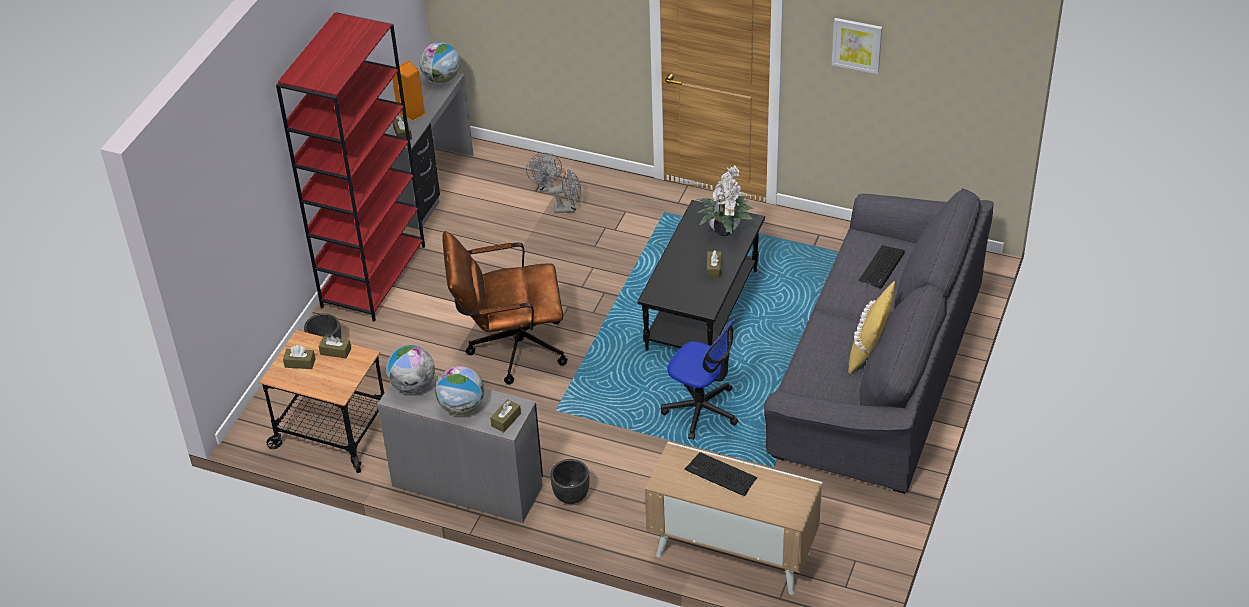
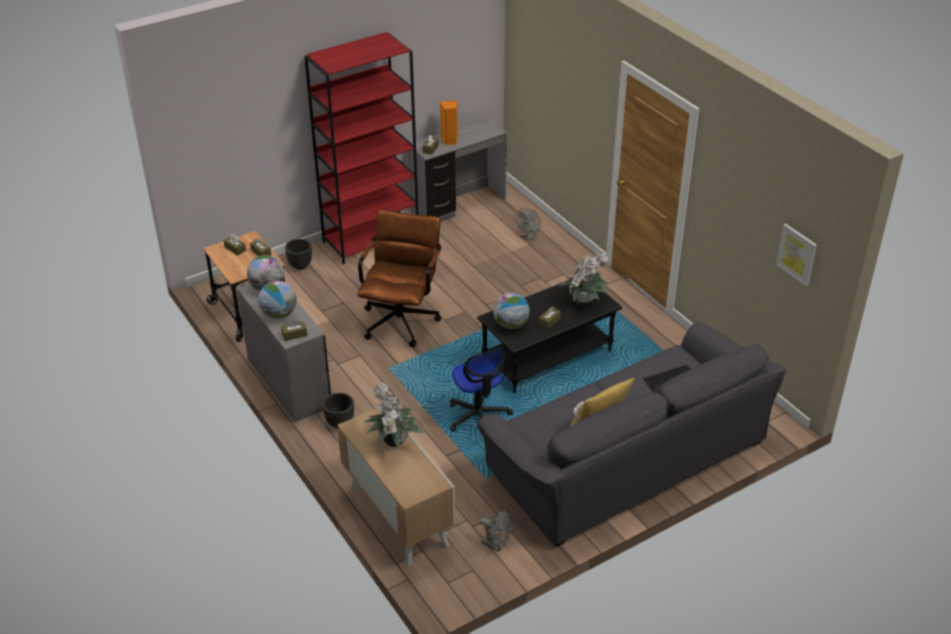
camera: 35 degrees right, 5 degrees down
(441, 78) = (490, 129): globe -> globe (511, 325)
(509, 348) = (402, 318): brown office chair -> brown office chair turned 75 degrees clockwise
(568, 208) = (529, 256): grey fan -> grey fan (496, 545)
(721, 475) = (393, 443): keyboard -> potted plant
(857, 45) = (734, 196): picture -> picture (797, 254)

